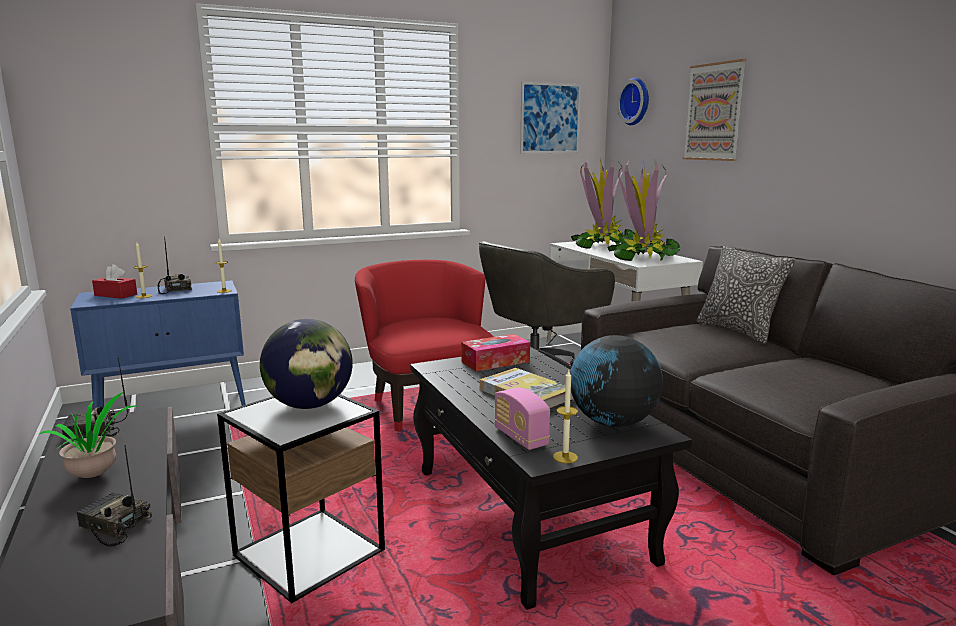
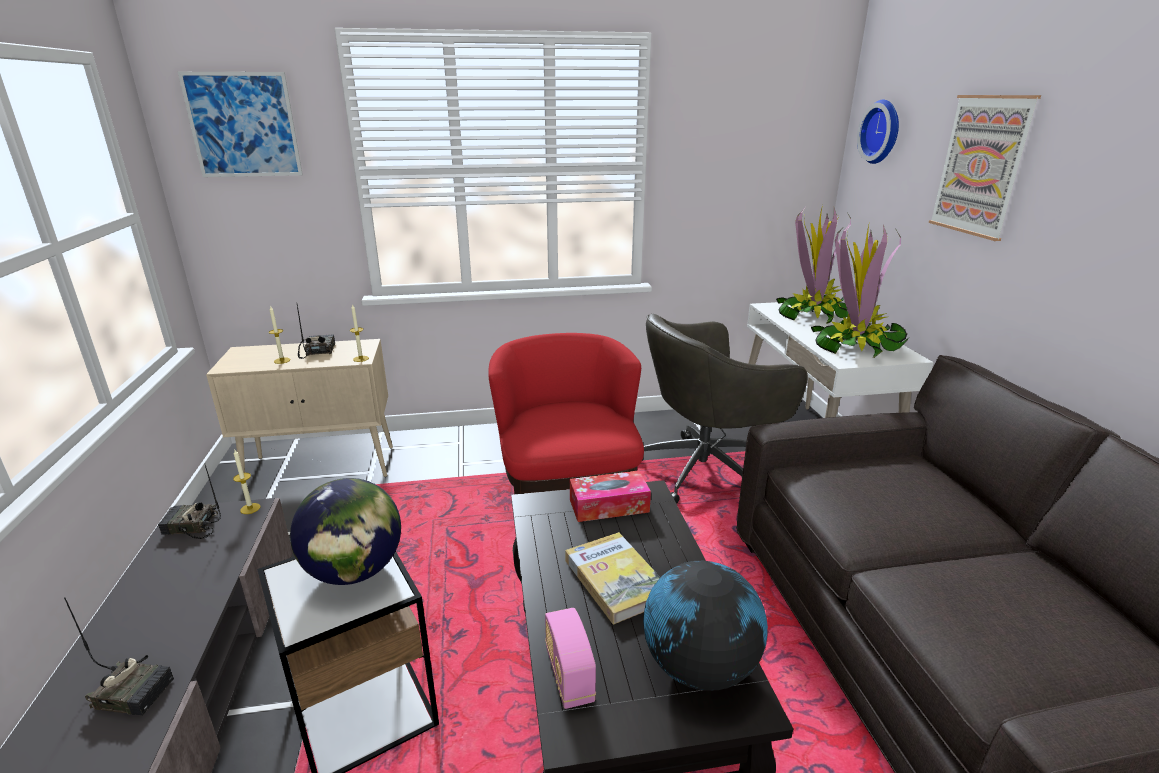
camera: 15 degrees right, 10 degrees up
(97, 475) = (162, 600): potted plant -> none
(113, 526) = (135, 689): radio -> radio turned 150 degrees clockwise
(116, 295) = (259, 355): red tissue box -> none
(175, 410) = (323, 467): blue cabinet -> beige cabinet
(550, 118) = (766, 149): picture -> picture (243, 125)
(565, 457) = (605, 733): candle -> candle (250, 508)
(738, 331) = (951, 485): pillow -> none

